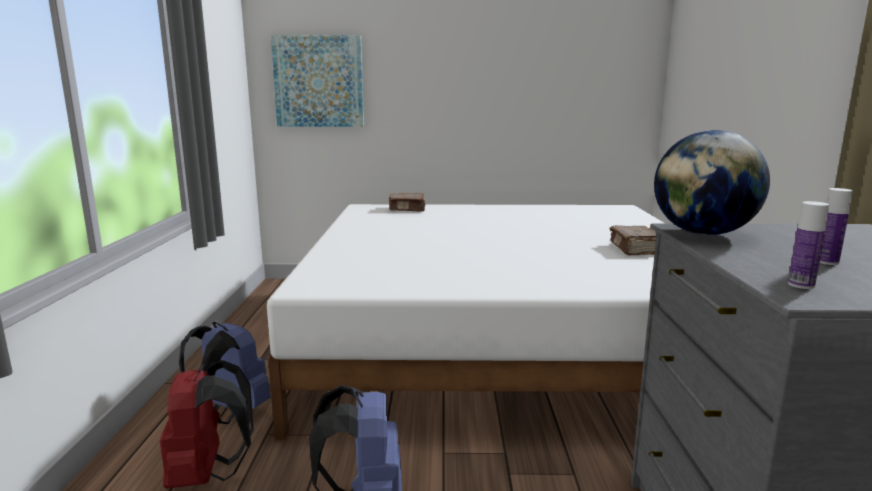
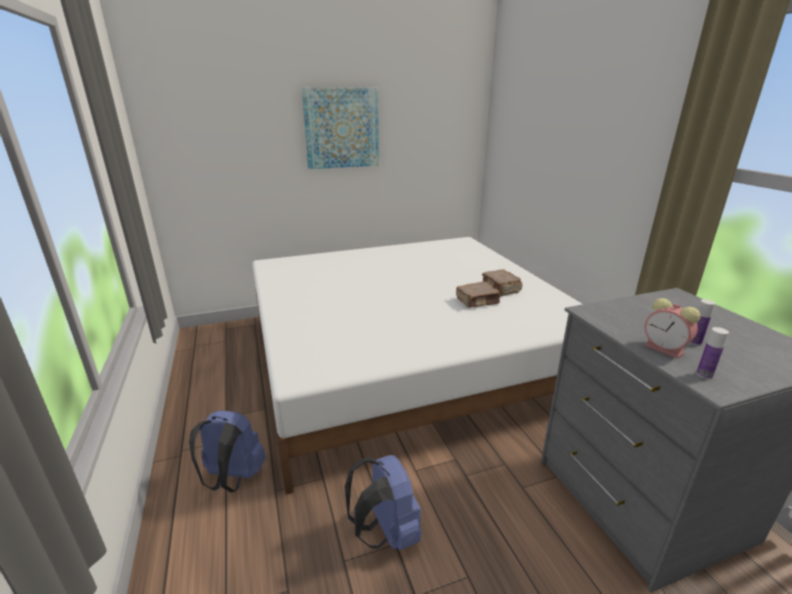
camera: 20 degrees left, 10 degrees up
(208, 474) = (249, 543): red backpack -> none
(319, 81) = (209, 154): picture -> picture (341, 128)
(407, 209) = (309, 262): brown book -> brown book (477, 301)
(703, 233) = (606, 317): globe -> none
(764, 262) = (665, 349): none -> alarm clock

